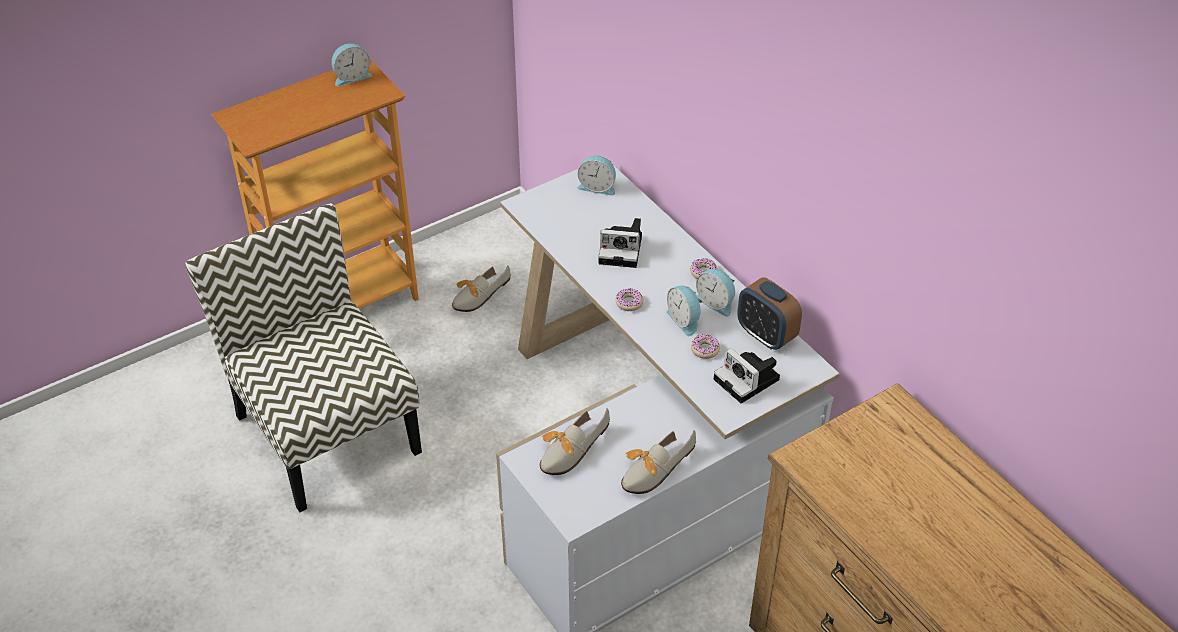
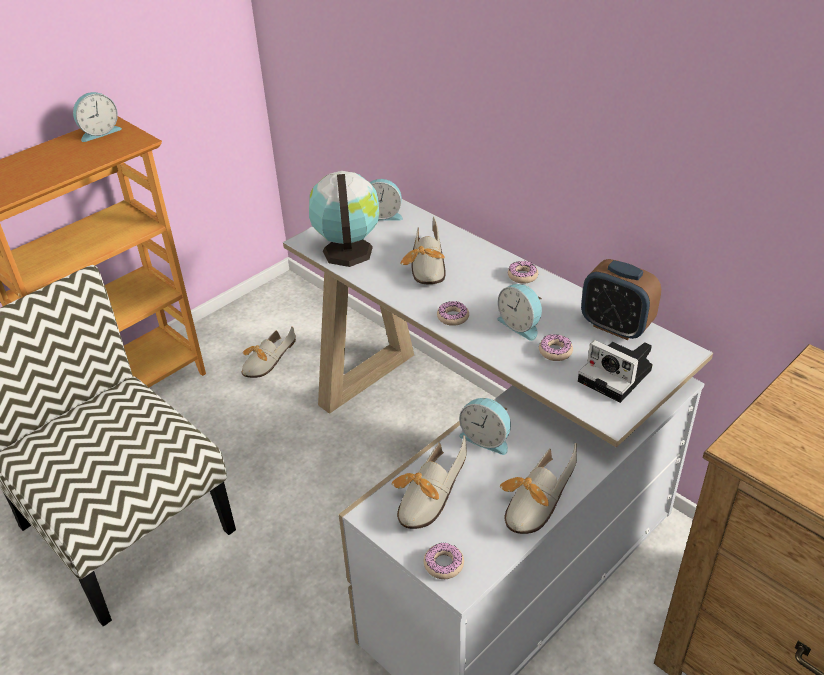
camera: 10 degrees left, 5 degrees down
(555, 220) = (347, 250): none -> globe
(566, 505) = (443, 564): none -> donut
(622, 249) = (428, 267): camera -> shoe
(716, 302) = (548, 302): alarm clock -> alarm clock (486, 438)

